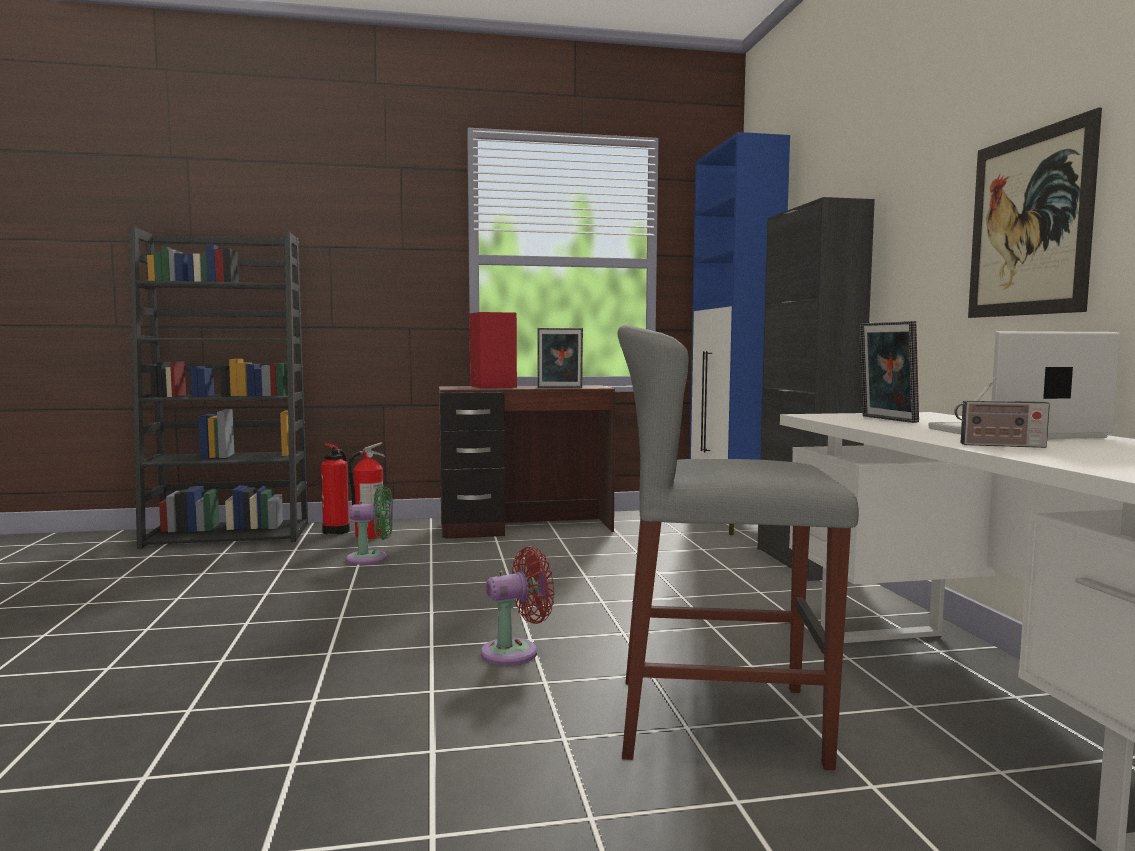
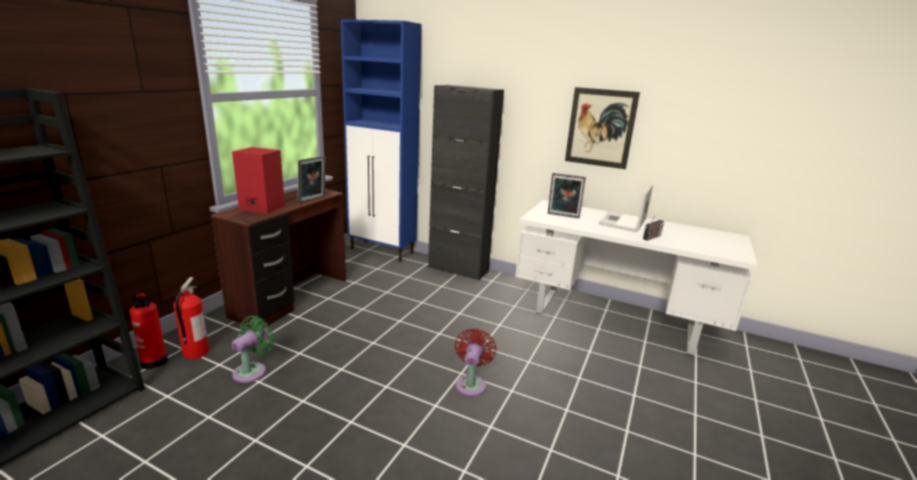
camera: 55 degrees left, 15 degrees up
(719, 720) = (580, 368): grey stool -> none

